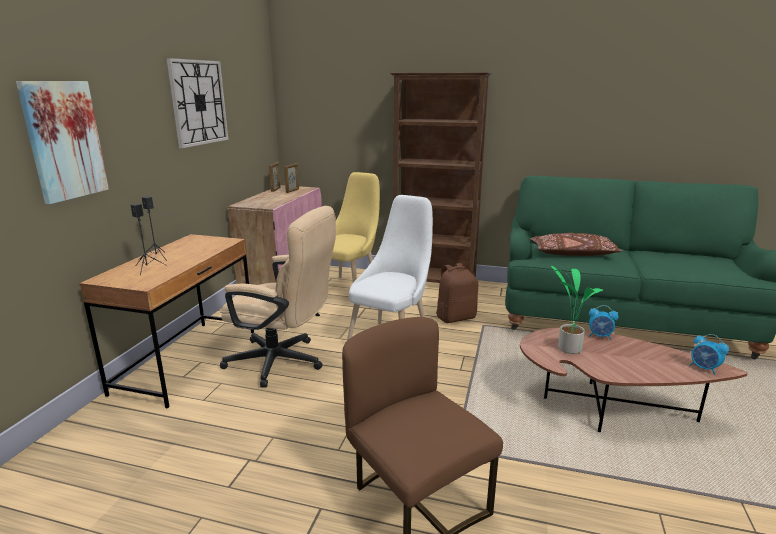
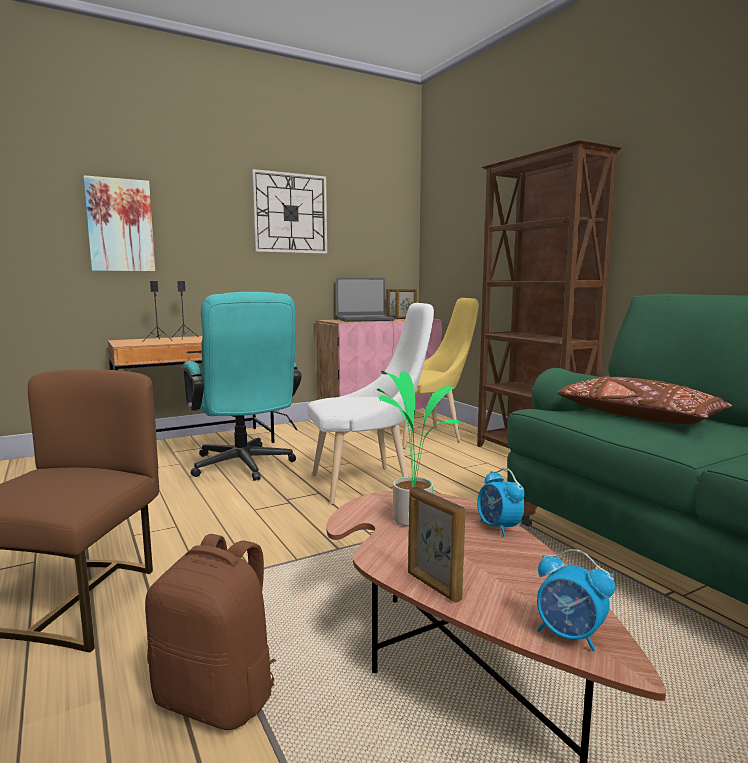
camera: 45 degrees right, 10 degrees down
(269, 198) = (364, 319): none -> laptop
(283, 362) = (244, 467): beige office chair -> turquoise office chair
(455, 317) = (479, 491): brown backpack -> brown backpack (218, 698)
(645, 374) = (433, 586): none -> picture frame
(704, 368) = (569, 635): alarm clock -> alarm clock turned 60 degrees counterclockwise

